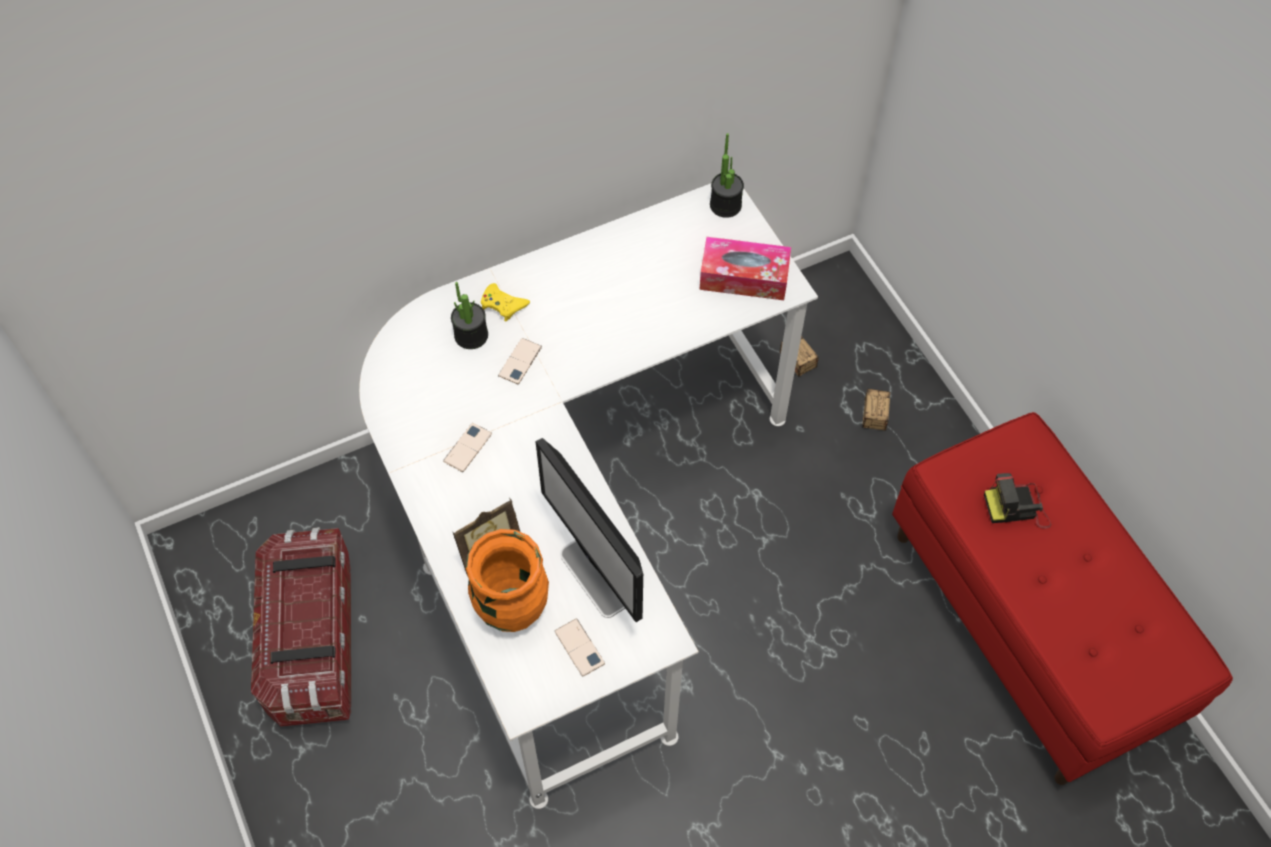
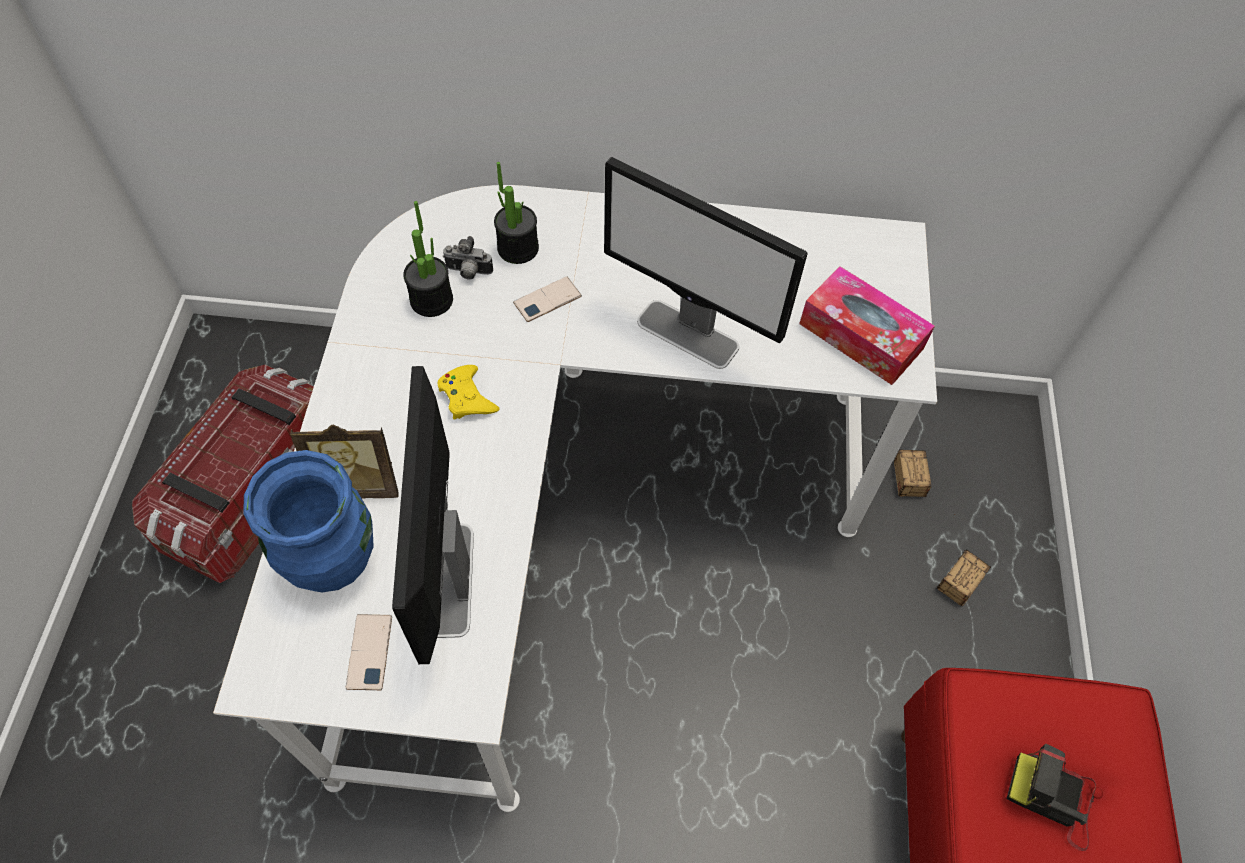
camera: 30 degrees right, 0 degrees up
(449, 371) = (468, 272): none -> camera
(467, 447) = (425, 359): phone -> none
(503, 305) = (573, 234): yellow game controller -> yellow game controller (467, 397)
(512, 608) = (334, 560): orange vase -> blue vase
(632, 335) = (688, 334): none -> monitor
(725, 205) = (892, 250): potted plant -> potted plant (431, 300)

